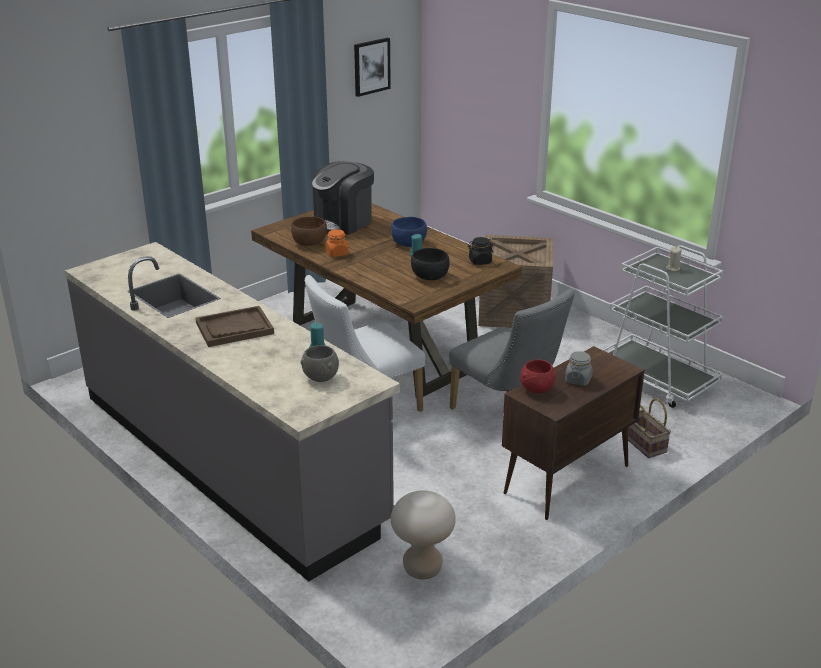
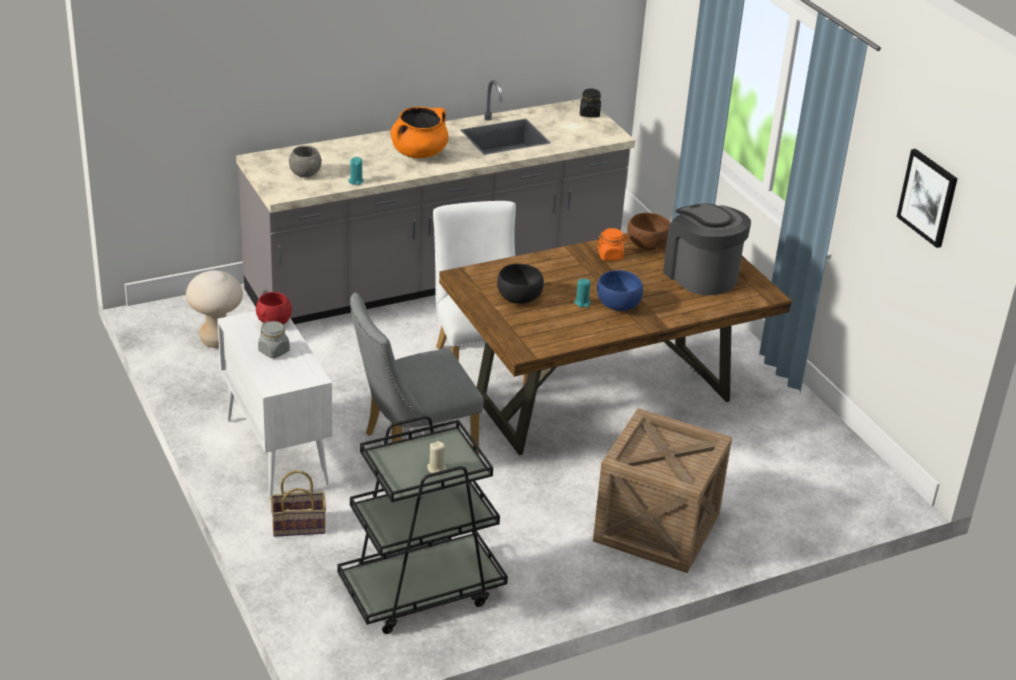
camera: 105 degrees right, 5 degrees up
(234, 328) = (419, 153): brown tray -> orange cooking pot
(480, 261) = (542, 339): black jar -> black jar (589, 114)
(566, 480) = (275, 451): brown cabinet -> white cabinet
(656, 380) = (421, 591): white cart -> black cart

